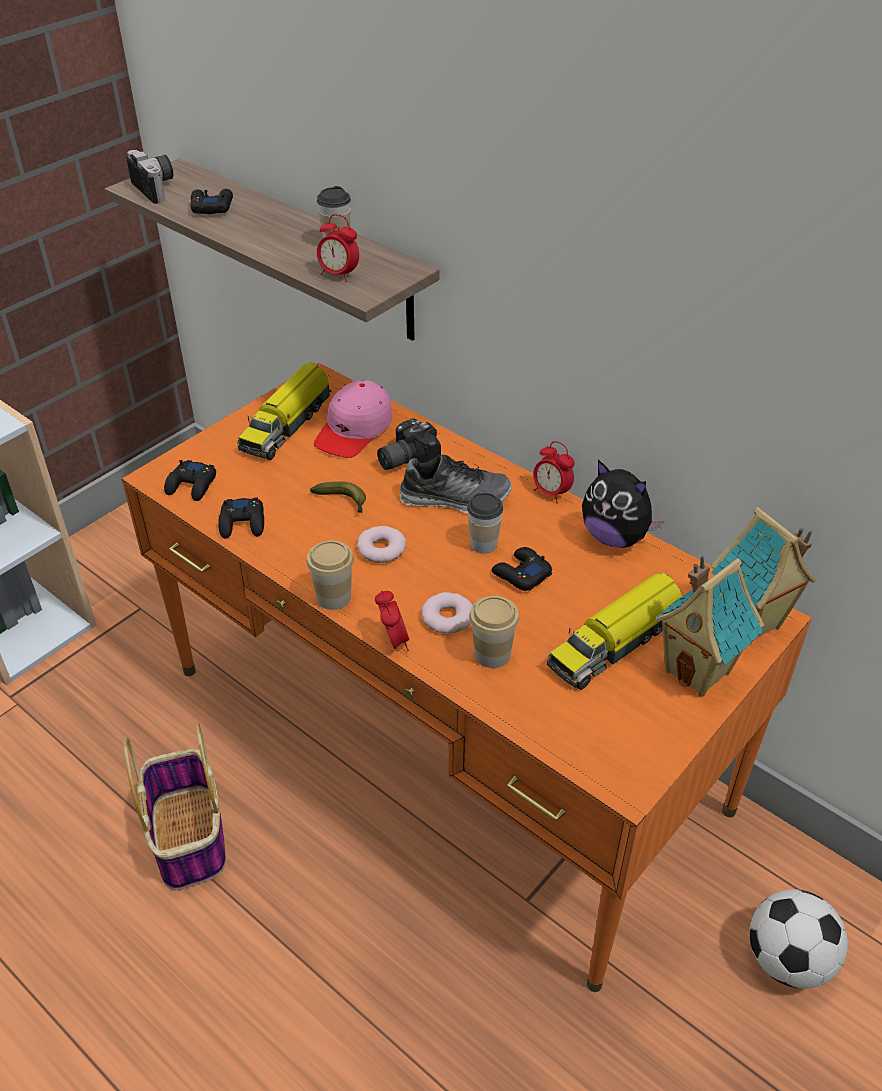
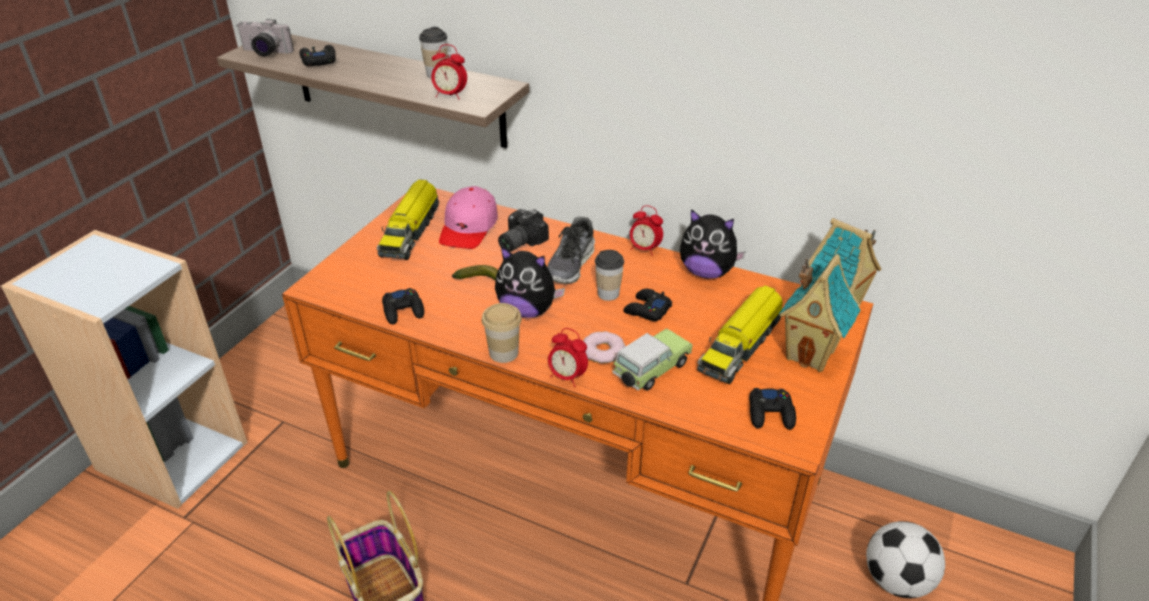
camera: 15 degrees left, 5 degrees down
(157, 188) = (264, 53): camera -> camera turned 150 degrees clockwise
(192, 486) = (347, 289): black game controller -> black game controller (771, 414)
(381, 548) = (527, 310): donut -> plush toy
(393, 641) = (567, 377): alarm clock -> alarm clock turned 150 degrees clockwise
(455, 498) = (571, 264): shoe -> shoe turned 120 degrees clockwise
(492, 654) = (650, 371): cup -> toy car

